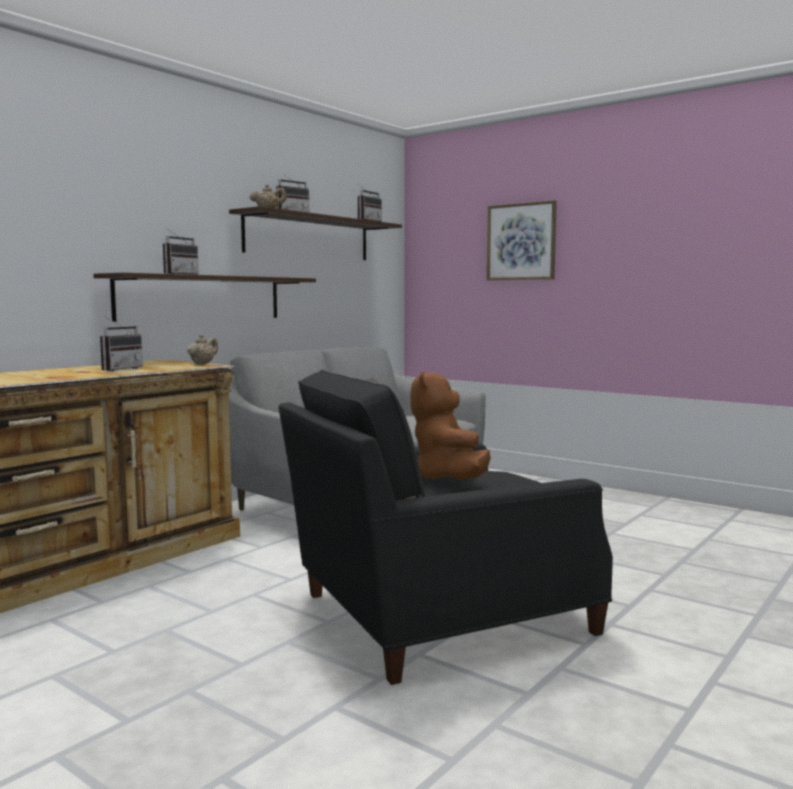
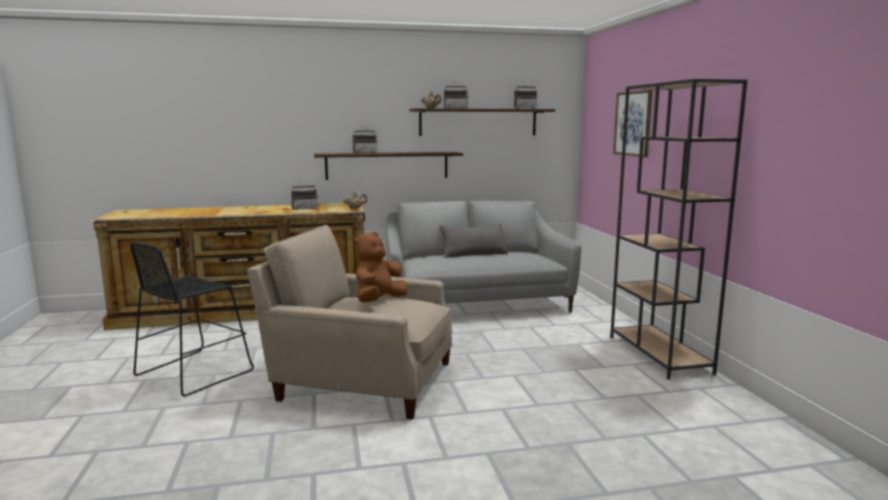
camera: 40 degrees right, 5 degrees up
(141, 702) = (195, 372): none -> black stool
(438, 615) = (362, 380): black armchair -> beige armchair
(638, 501) = (659, 354): none -> bookcase

